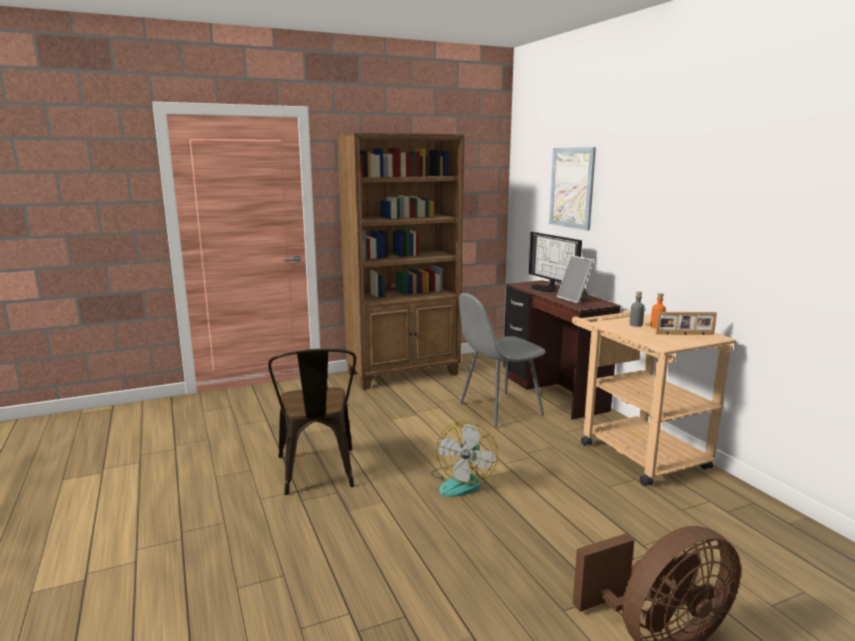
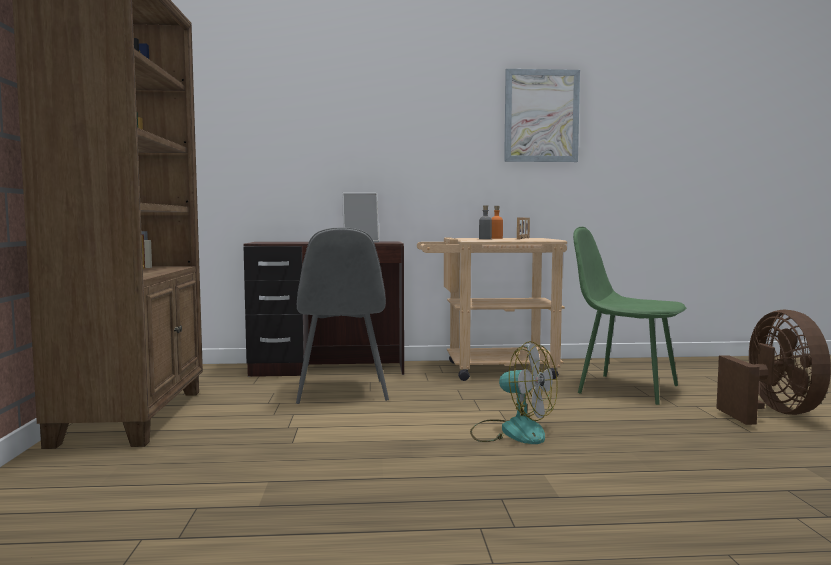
camera: 70 degrees left, 10 degrees down
(317, 474) = (435, 507): brown chair -> none
(546, 288) = (298, 242): monitor -> none
(572, 187) = (294, 122): picture -> picture (541, 116)
(655, 529) = (625, 389): none -> green chair

